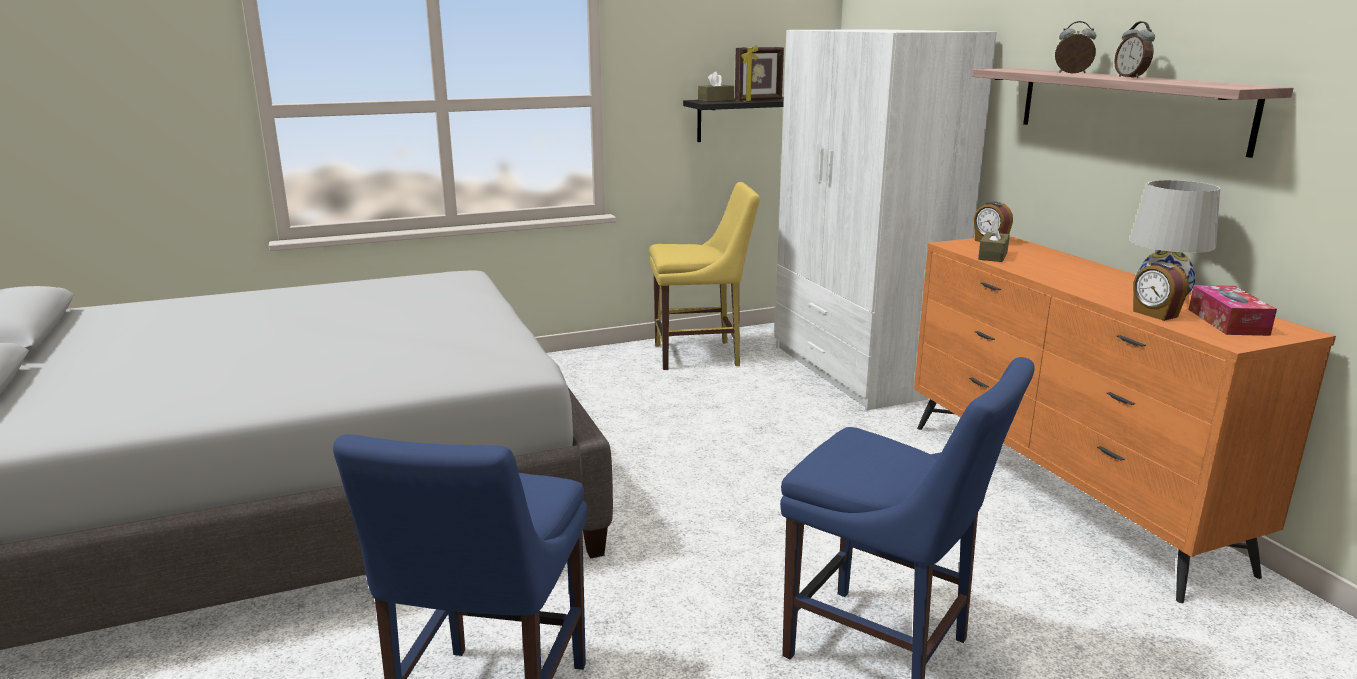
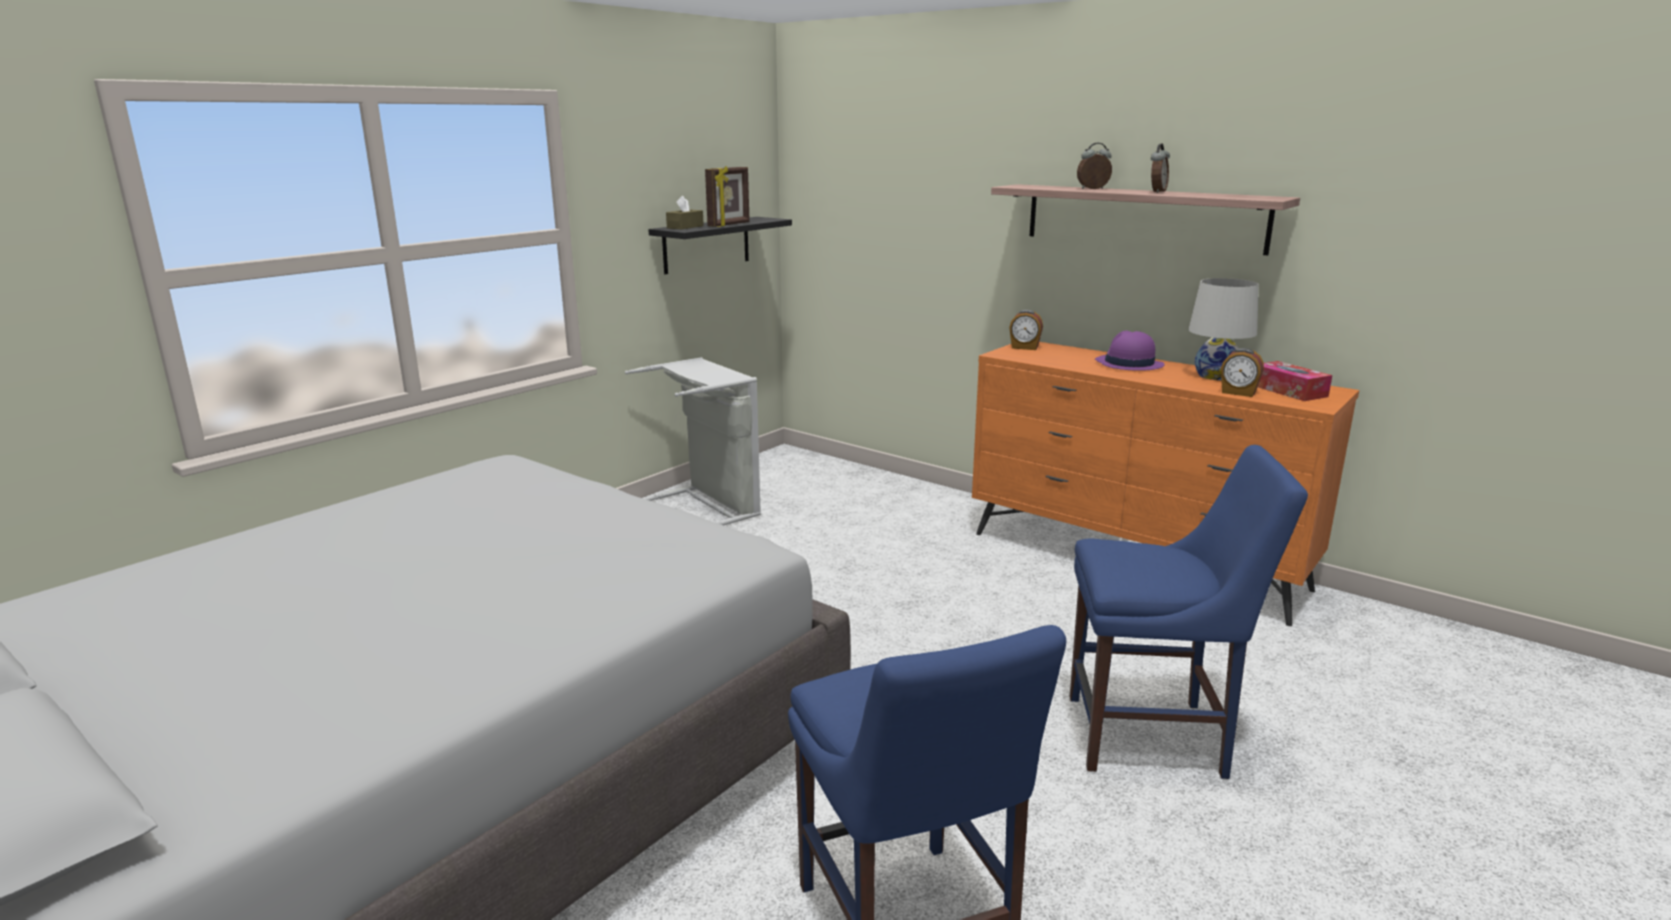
camera: 30 degrees left, 0 degrees up
(701, 355) = (708, 507): yellow chair -> grey laundry basket
(858, 370) = (871, 491): white wardrobe -> none
(993, 256) = (1049, 360): brown tissue box -> none
(1077, 270) = (1128, 364): none -> purple hat
(1131, 77) = (1156, 192): alarm clock -> alarm clock turned 105 degrees counterclockwise

